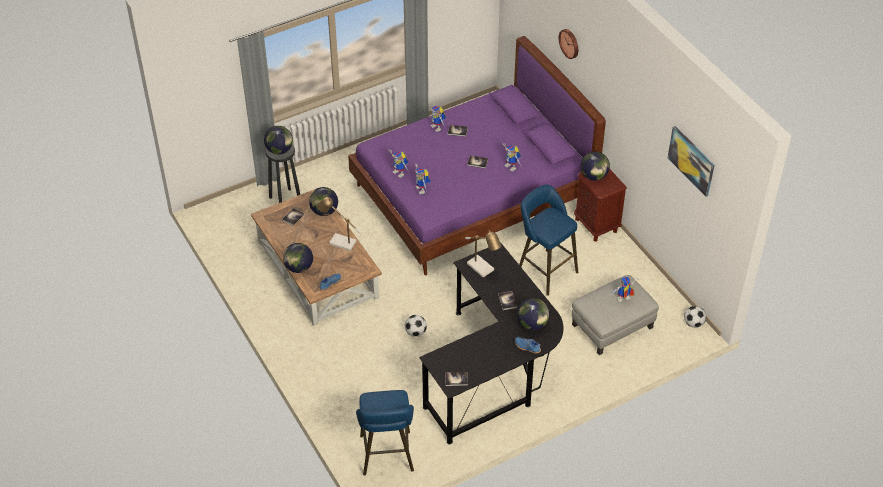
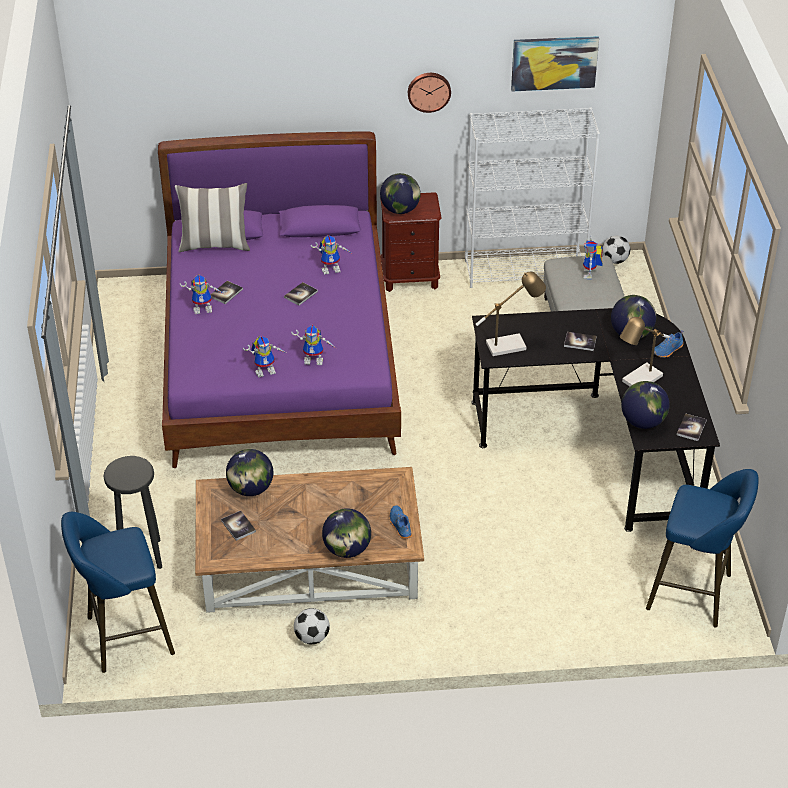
camera: 65 degrees left, 5 degrees down
(279, 150) = (130, 473): globe -> globe (643, 421)
(339, 242) = (324, 491): table lamp -> table lamp (639, 381)
(415, 332) = (492, 497): football -> football (312, 637)
(500, 109) = (215, 245): none -> pillow
(544, 270) = (457, 345): blue stool -> blue stool (124, 637)
(570, 43) = (265, 82): wall clock -> wall clock (429, 91)
(646, 279) = (525, 270): none -> white bookcase

